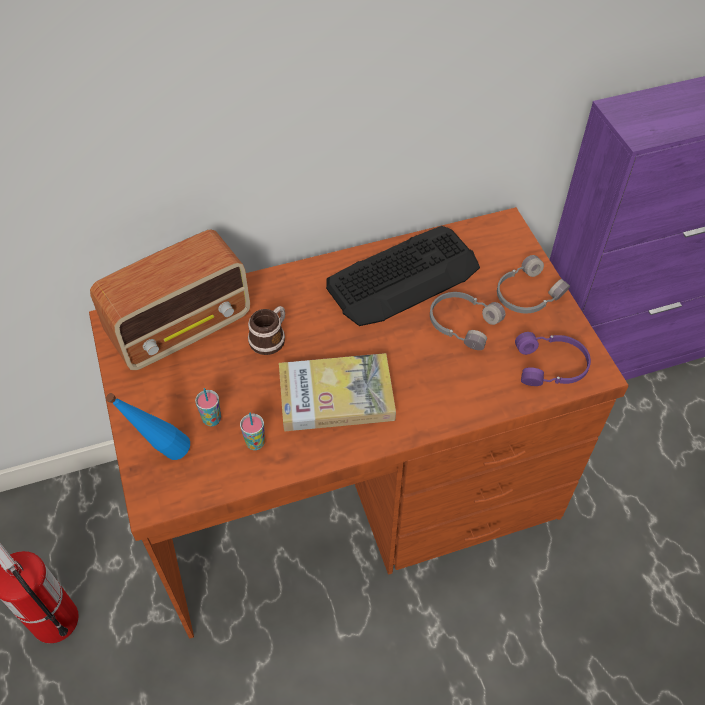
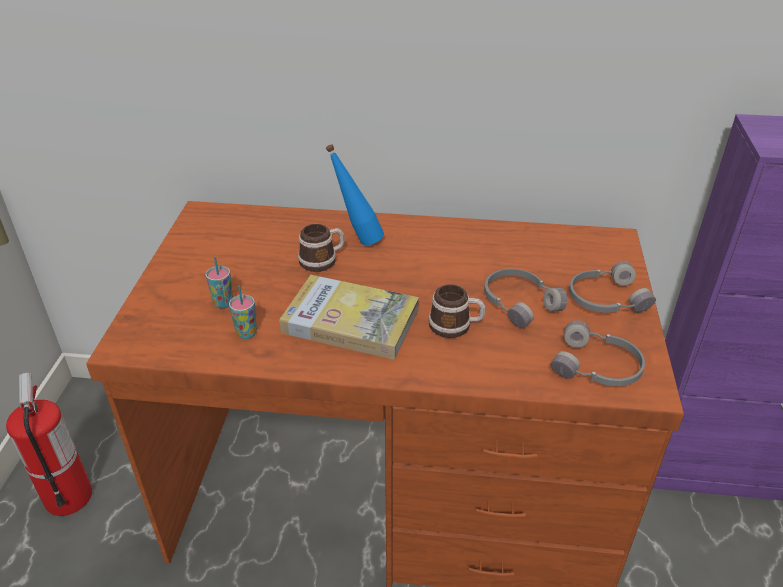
camera: 25 degrees right, 15 degrees down
(162, 453) = (160, 314): blue bottle -> blue bottle (357, 240)
(182, 328) = (252, 232): radio -> none
(404, 276) = (482, 250): keyboard -> none
(425, 367) = (455, 326): none -> mug
(551, 366) = (597, 367): purple headphones -> grey headphones

